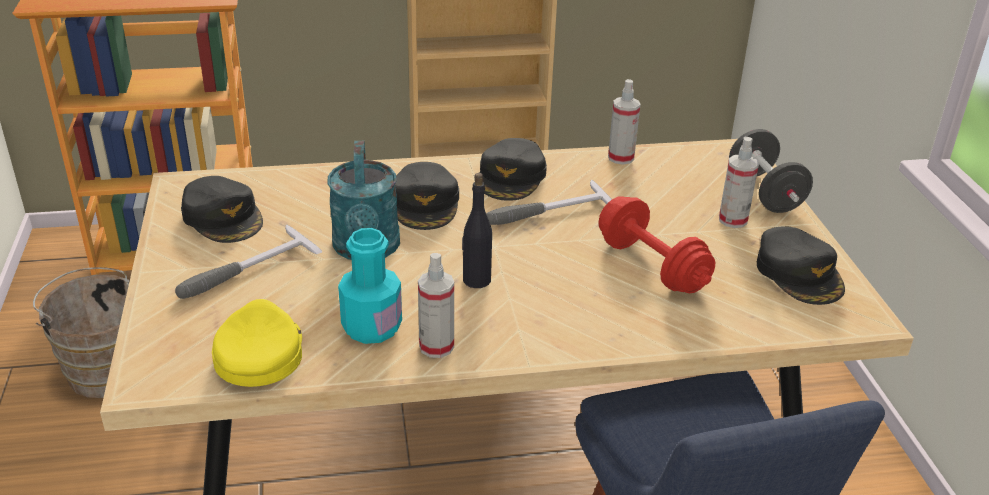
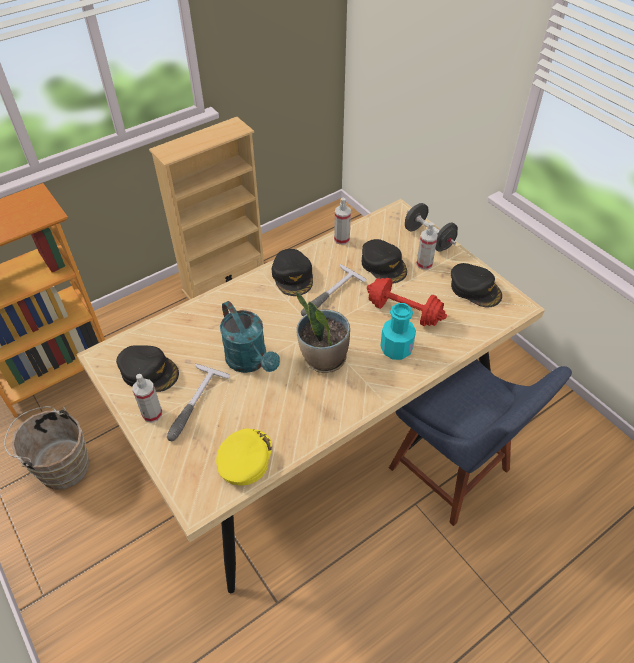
camera: 25 degrees left, 15 degrees up
(259, 353) = (244, 458): yellow cap -> yellow cap turned 45 degrees clockwise
(372, 327) = (291, 414): turquoise bottle -> turquoise bottle (396, 349)
(425, 204) = (259, 315): black cap -> black cap (384, 265)
(436, 346) = (333, 412): spray bottle -> spray bottle (152, 414)
(476, 280) = (323, 358): black bottle -> potted plant

